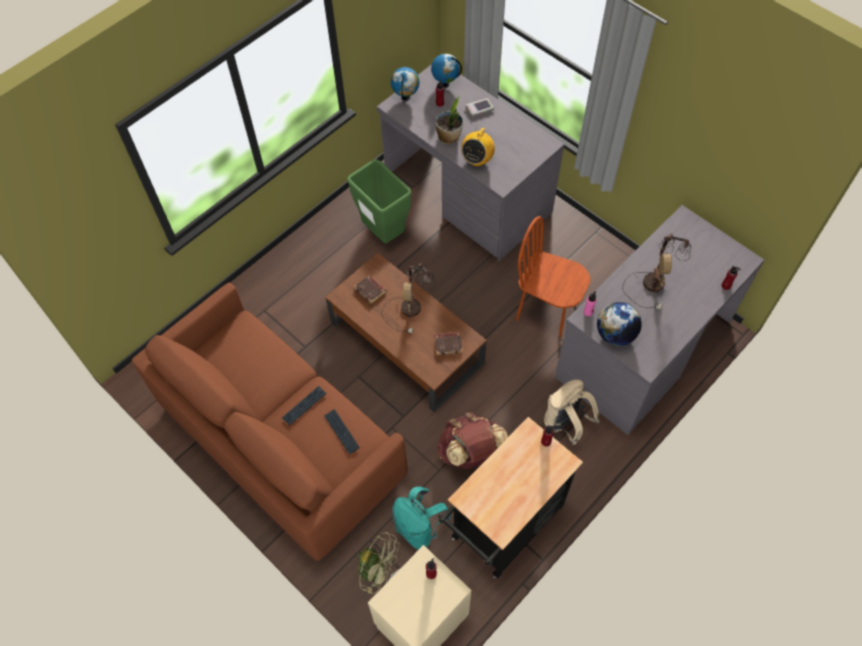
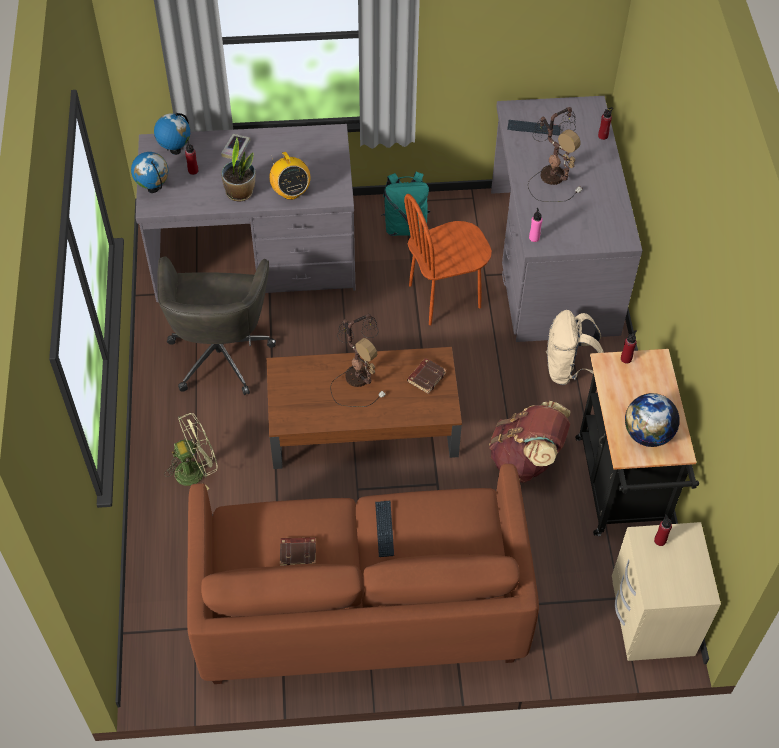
camera: 50 degrees left, 5 degrees down
(341, 431) = (443, 517): keyboard -> keyboard (533, 128)
(371, 290) = (303, 393): brown book -> brown book (298, 553)
(377, 570) = (572, 619): green fan -> green fan (195, 470)
(383, 233) = (220, 352): green trash can -> grey office chair
(419, 528) = (561, 555): turquoise backpack -> turquoise backpack (405, 226)
(615, 334) = (574, 237): globe -> globe (647, 434)

